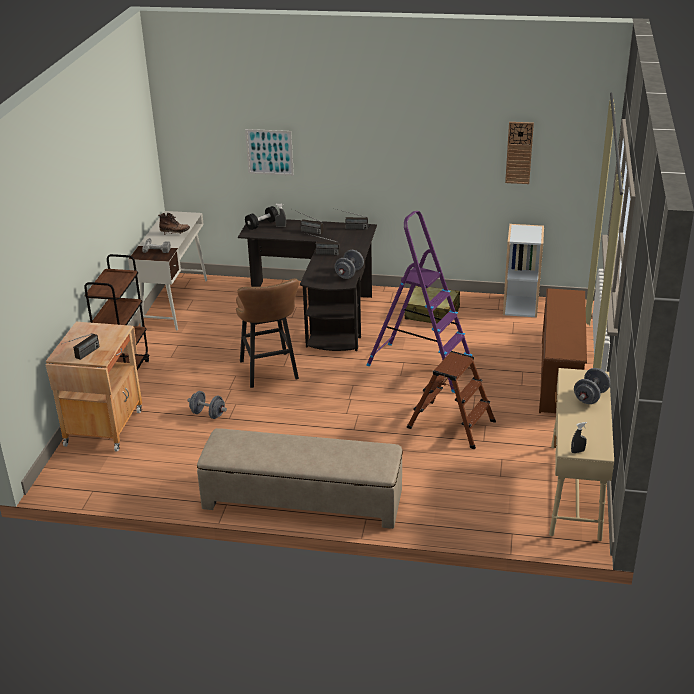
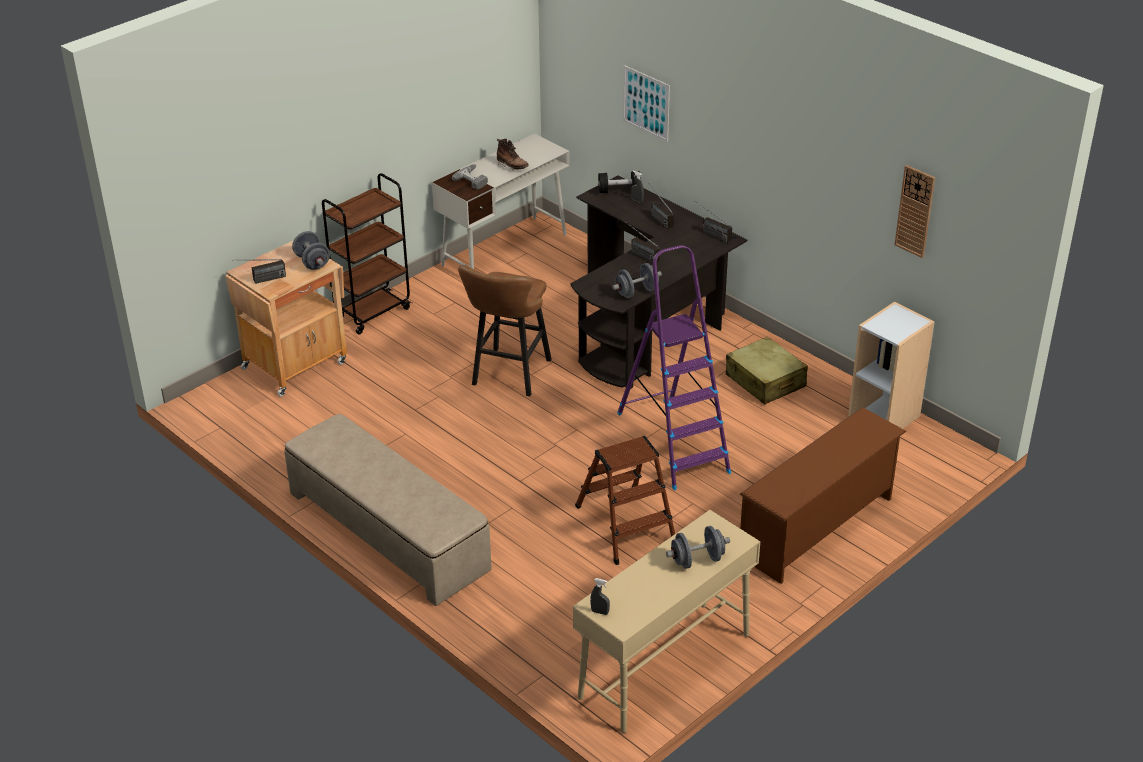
camera: 35 degrees right, 5 degrees up
(208, 414) = (400, 395): grey dumbbell -> grey dumbbell (312, 262)

